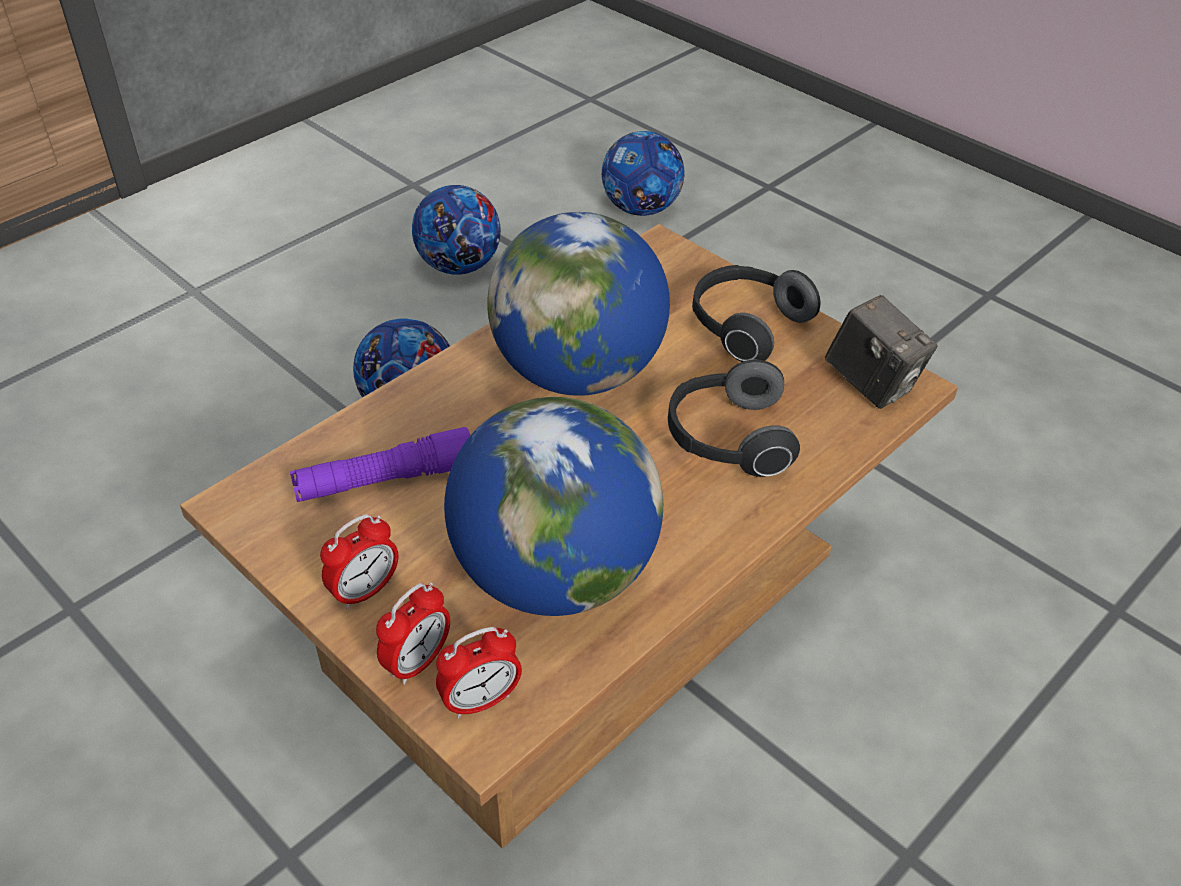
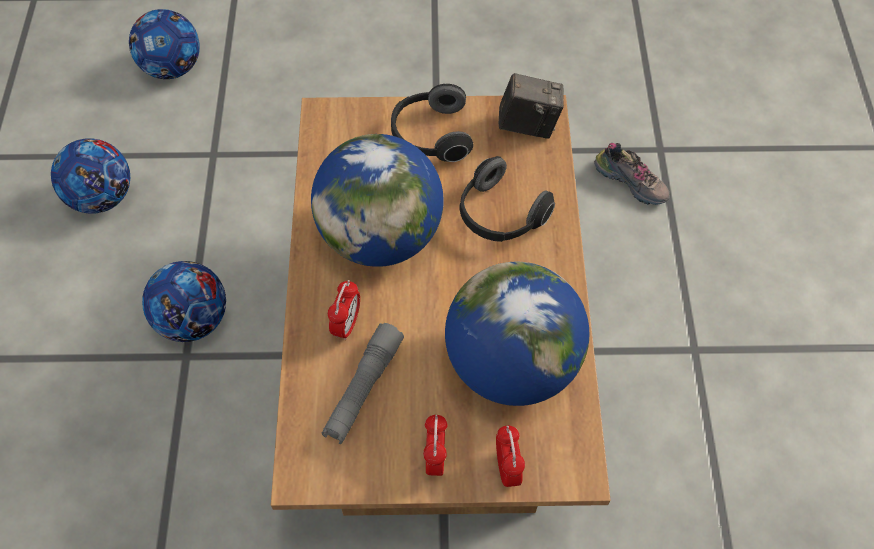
camera: 45 degrees left, 15 degrees up
(385, 480) = (363, 388): purple flashlight -> grey flashlight
(481, 701) = (558, 458): alarm clock -> alarm clock (346, 324)
(1034, 617) = (632, 182): none -> shoe

